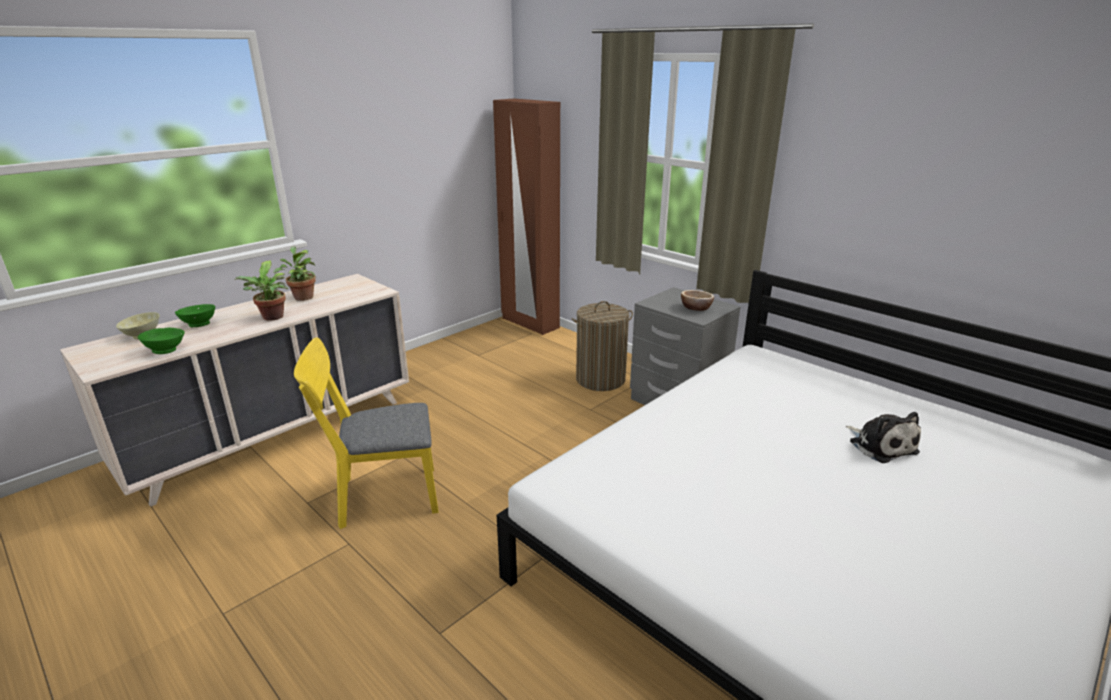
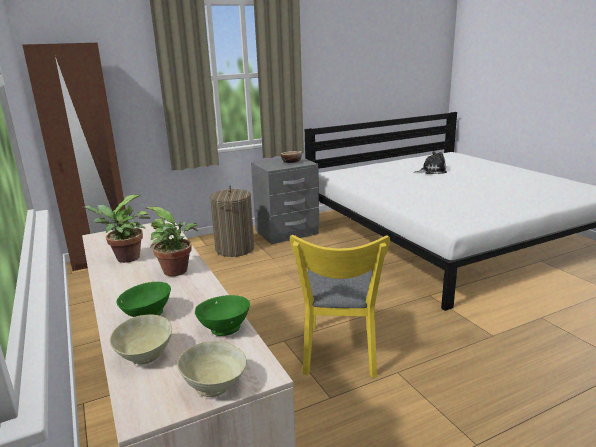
camera: 70 degrees left, 5 degrees down
(93, 361) = (215, 387): none -> beige bowl

